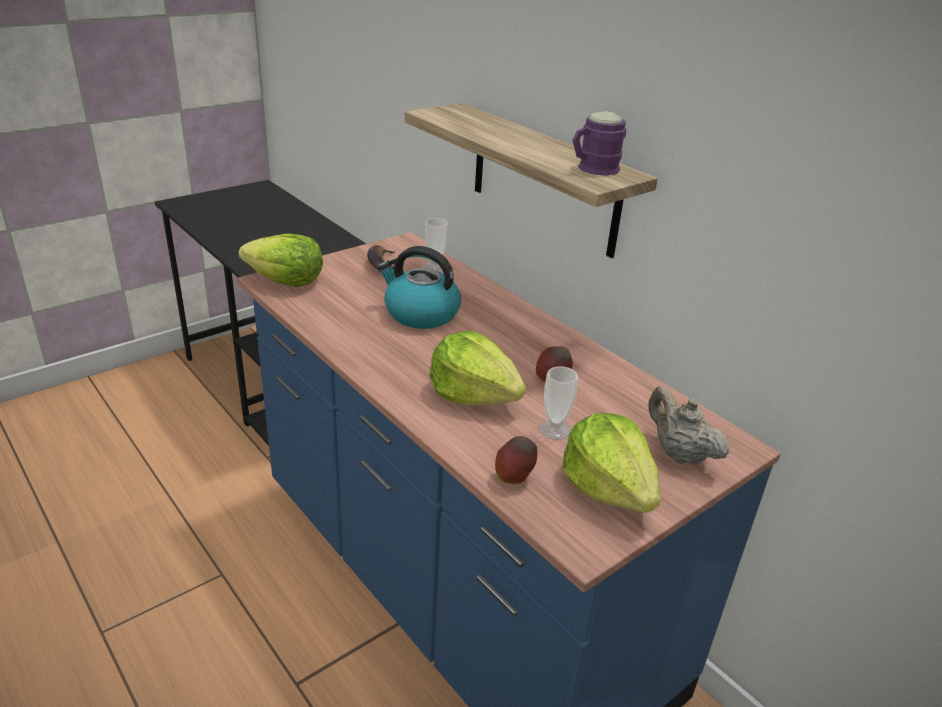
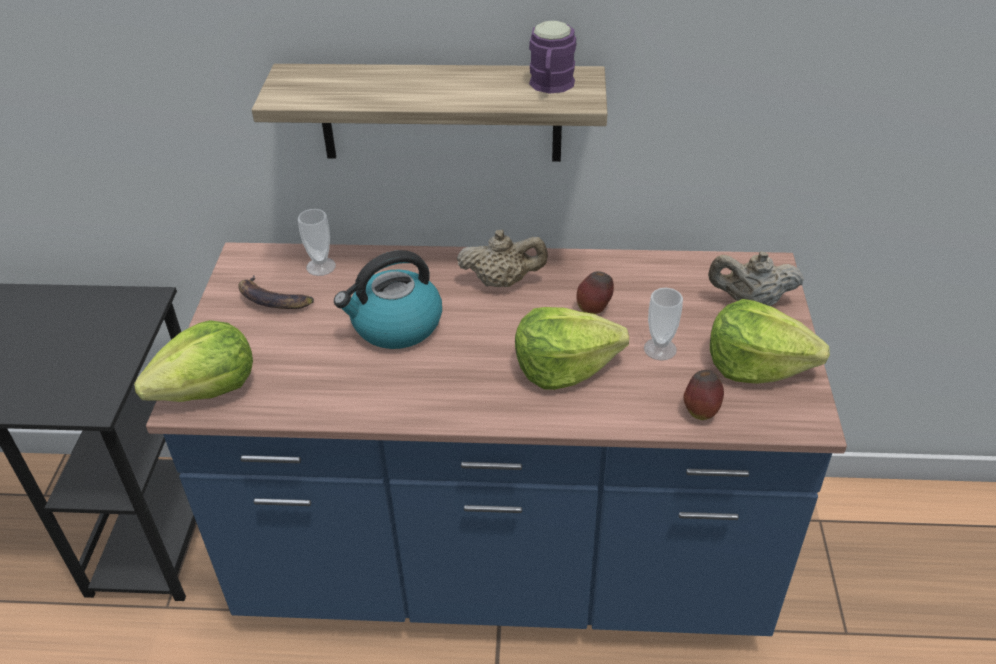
camera: 45 degrees left, 10 degrees up
(521, 333) = (502, 282): none -> beige teapot

